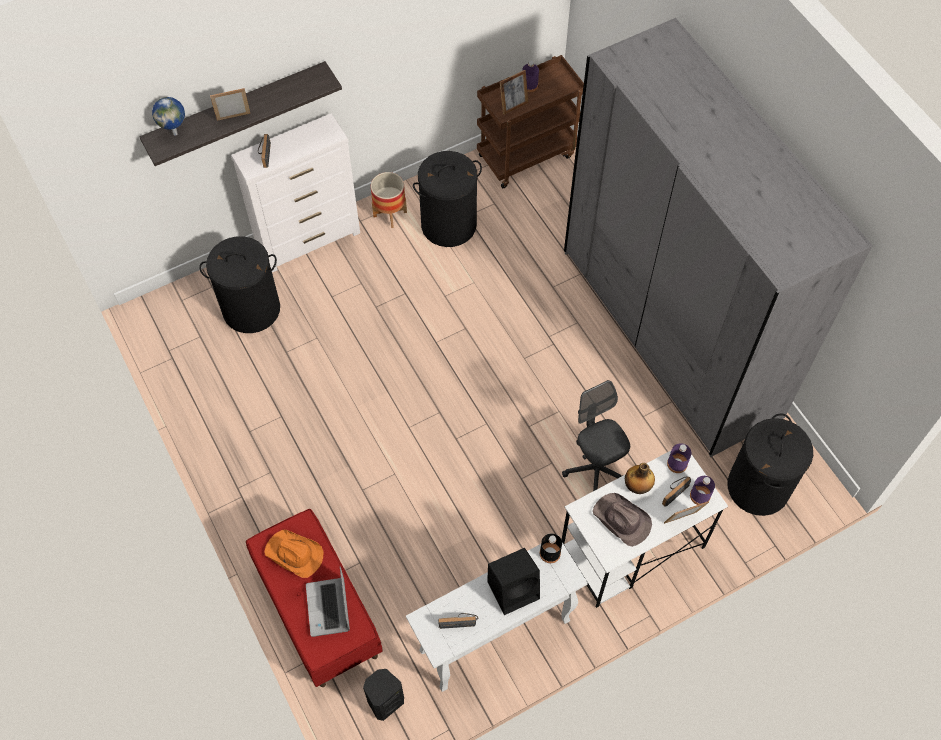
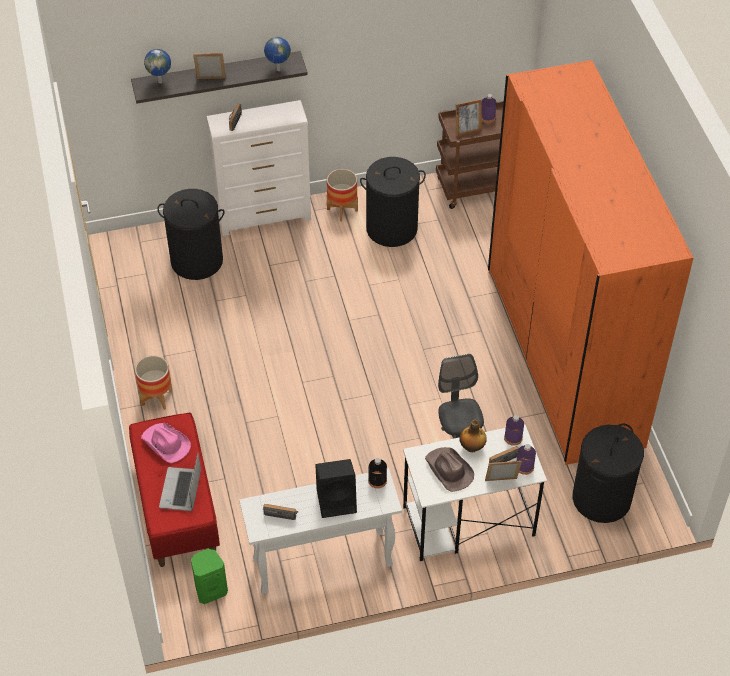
camera: 15 degrees right, 10 degrees down
(256, 483) = (157, 397): none -> planter
(294, 554) = (166, 444): orange hat -> pink hat
(307, 90) = (278, 70): none -> globe
(385, 701) = (210, 590): black speaker -> green speaker
(670, 333) = (563, 356): grey wardrobe -> orange wardrobe

